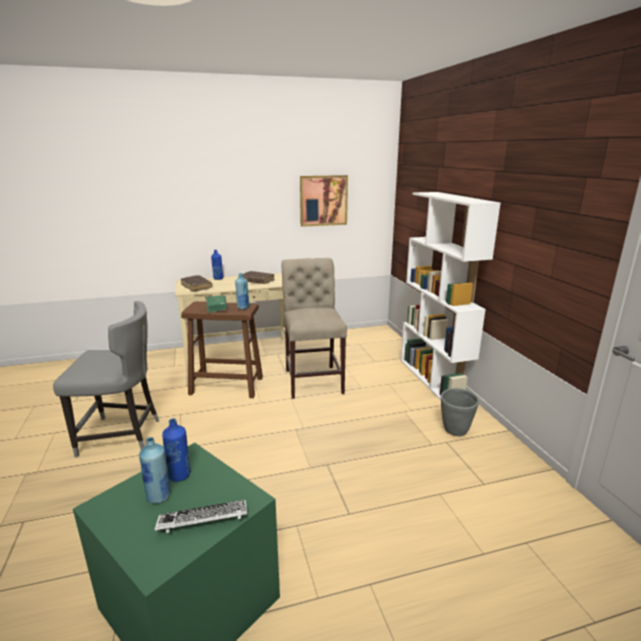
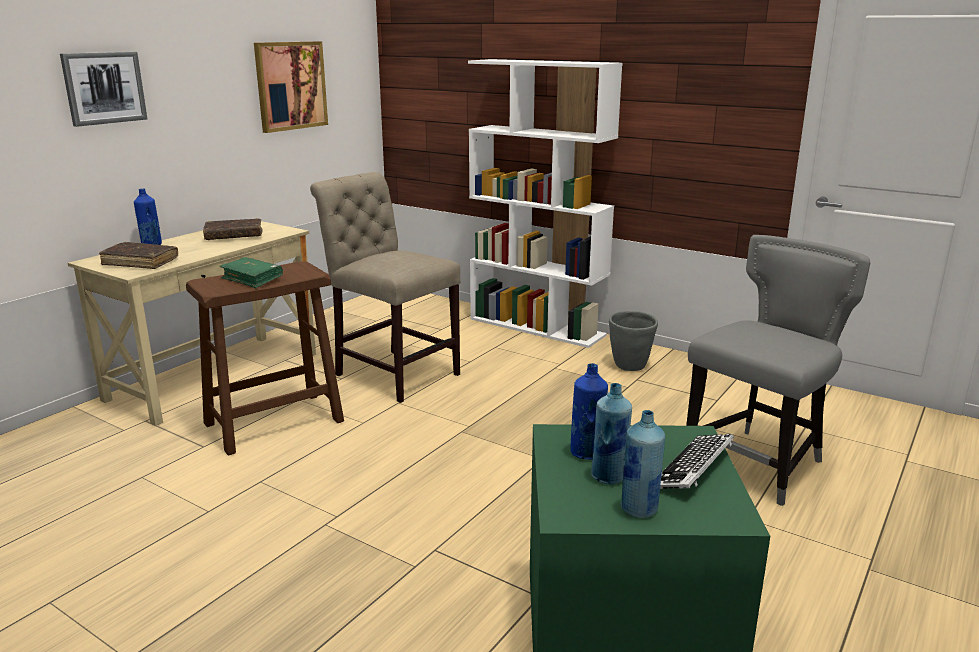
camera: 40 degrees left, 0 degrees up
(122, 435) = (206, 546): grey chair -> grey chair (758, 463)
(206, 198) = (104, 88): none -> picture
(243, 307) = (297, 270): blue bottle -> blue bottle (639, 509)

